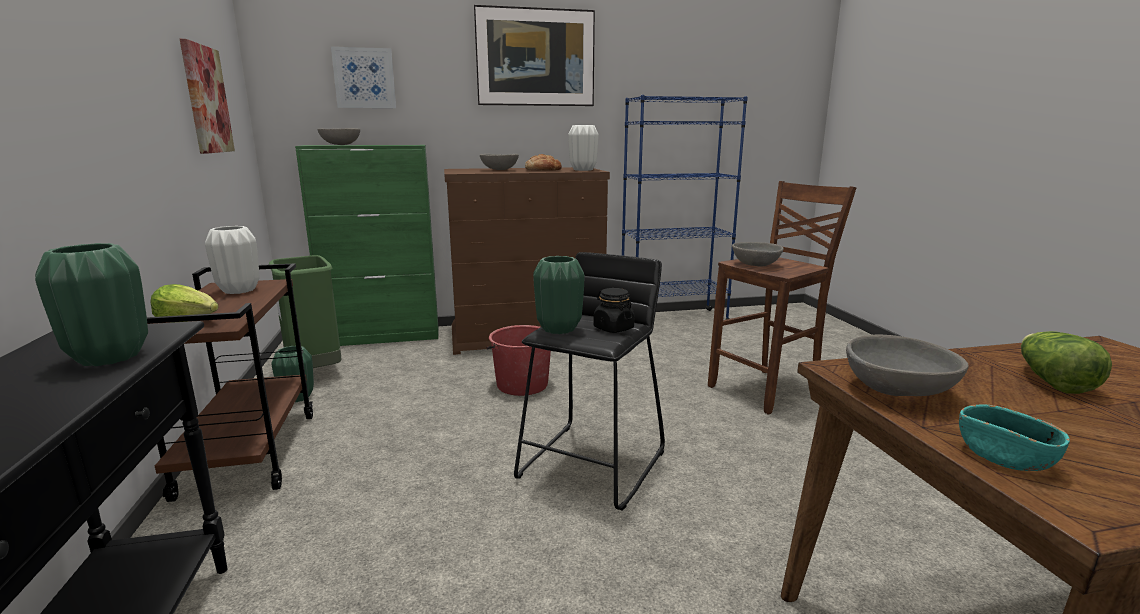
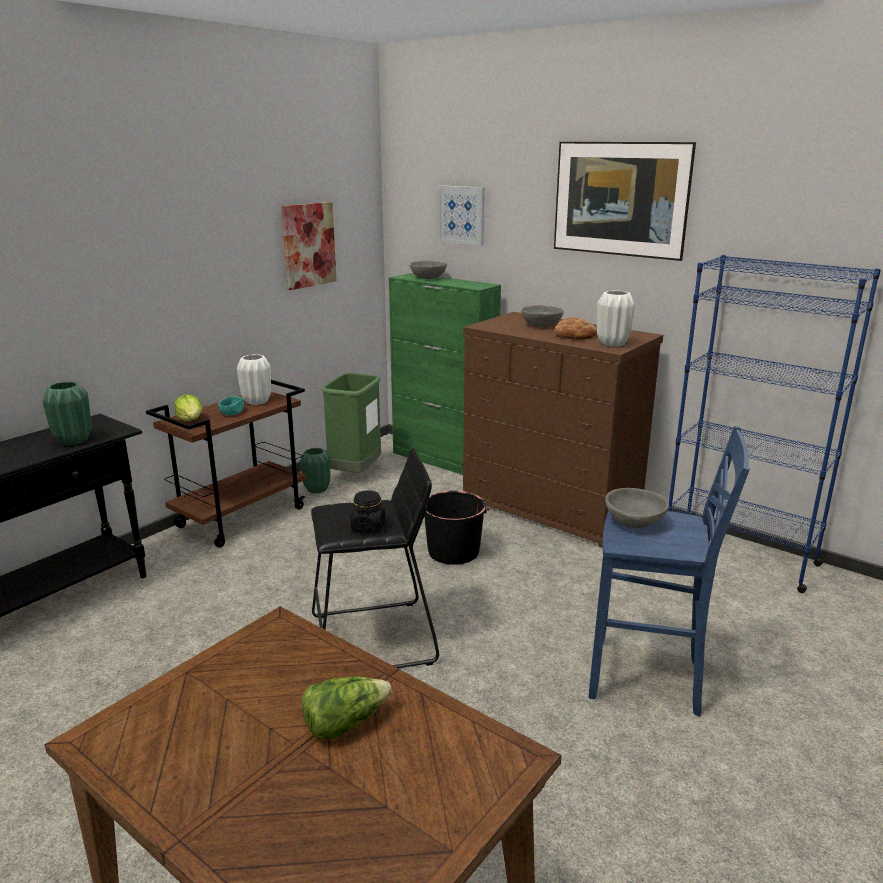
camera: 50 degrees right, 5 degrees up
(521, 385) = (453, 551): red bucket -> black bucket
(558, 329) = (338, 510): green vase -> none
(766, 390) = (648, 679): brown stool -> blue stool
(896, 390) = (250, 653): grey bowl -> none
(1004, 458) = (154, 706): turquoise bowl -> turquoise bowl (232, 413)

